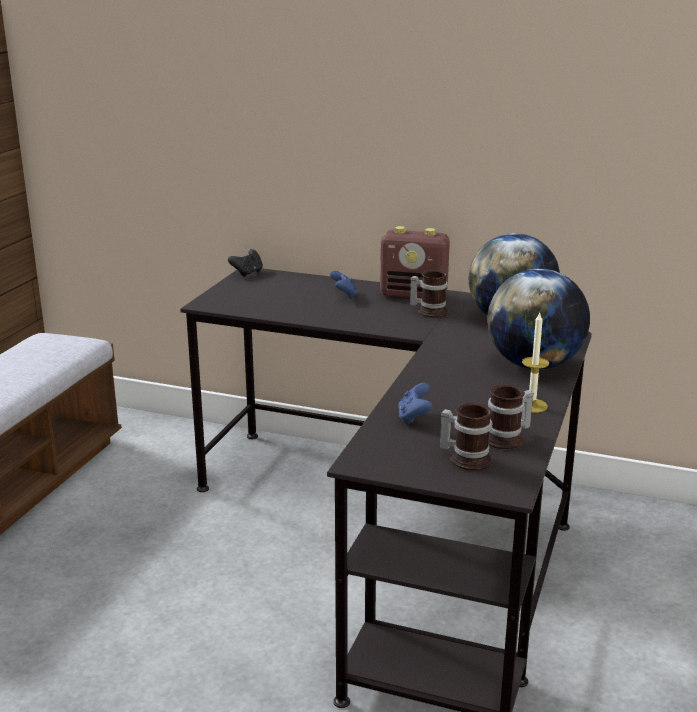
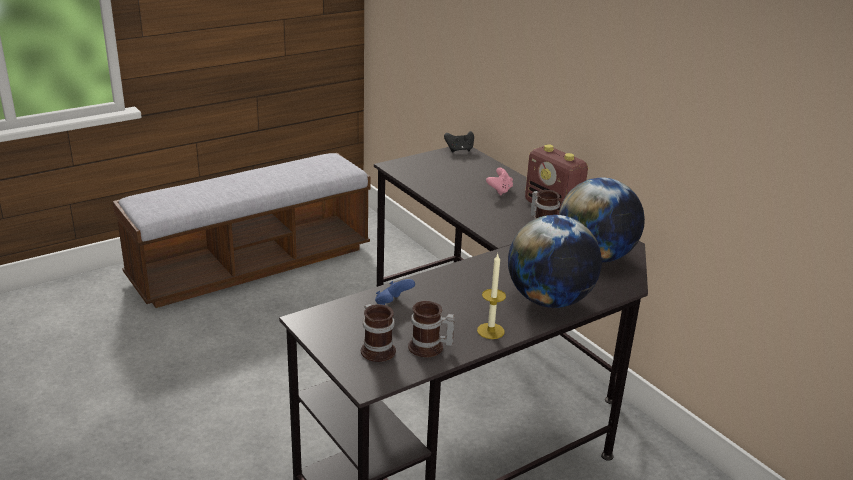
camera: 35 degrees right, 5 degrees up
(344, 295) = (499, 190): blue game controller -> pink game controller

